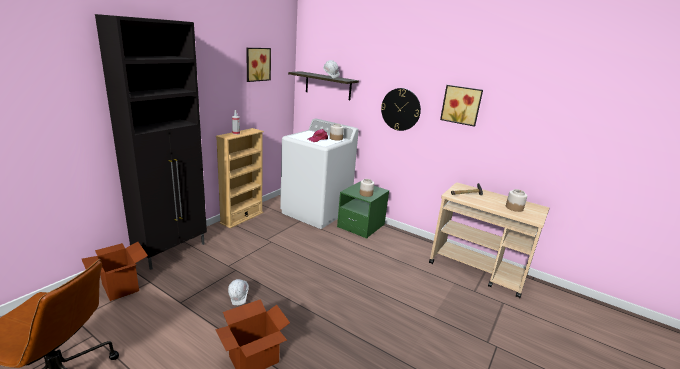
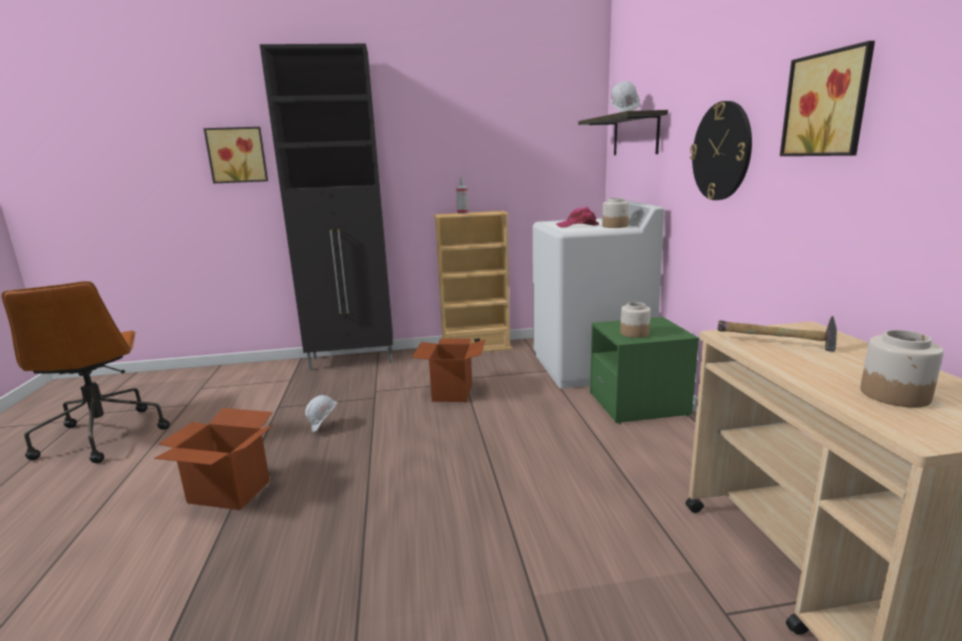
camera: 50 degrees right, 5 degrees down
(120, 287) = (265, 376): cardboard box -> cardboard box (452, 392)
(257, 64) = (518, 110): picture -> picture (237, 155)

